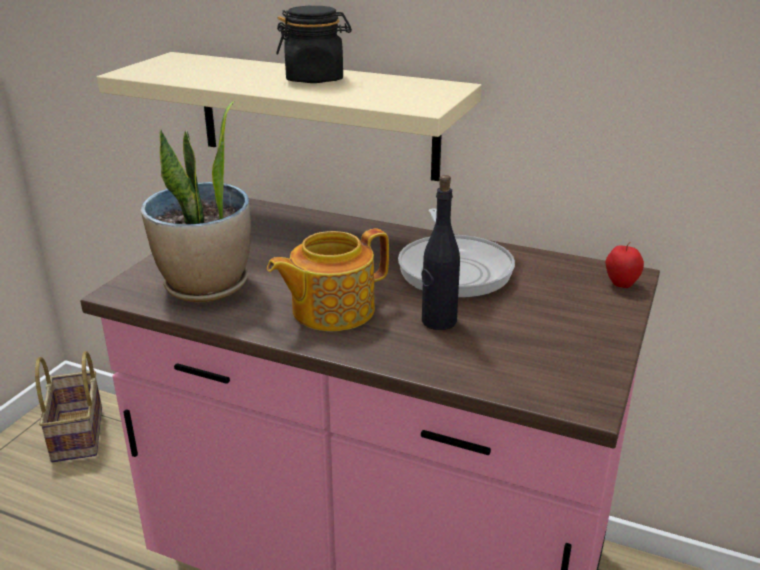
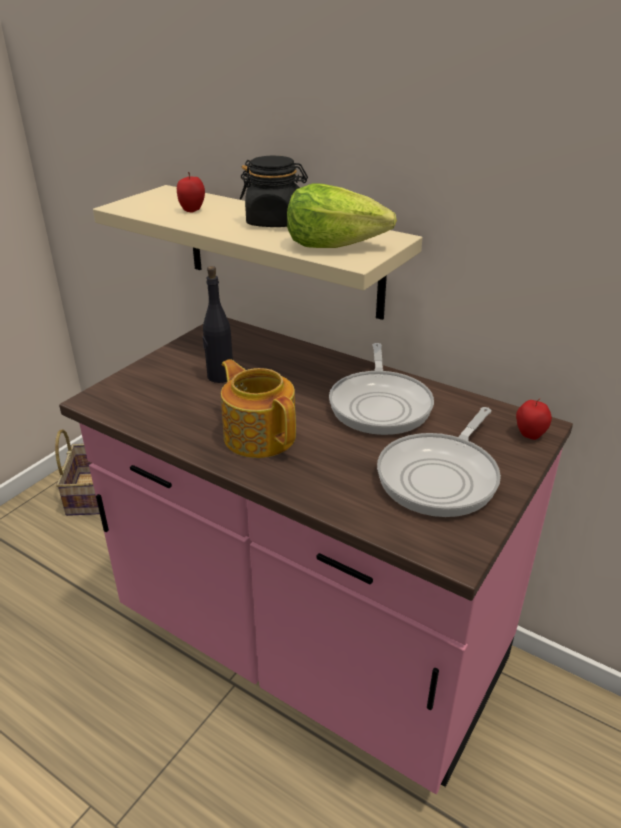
camera: 10 degrees right, 5 degrees up
(206, 286) = (163, 401): potted plant -> none
(216, 72) = (192, 210): none -> apple
(331, 310) = (259, 435): teapot -> teapot turned 75 degrees clockwise
(393, 95) = (335, 245): none -> lettuce
(438, 321) = (349, 456): black bottle -> black bottle (220, 376)
(544, 331) = (441, 476): none -> frying pan

